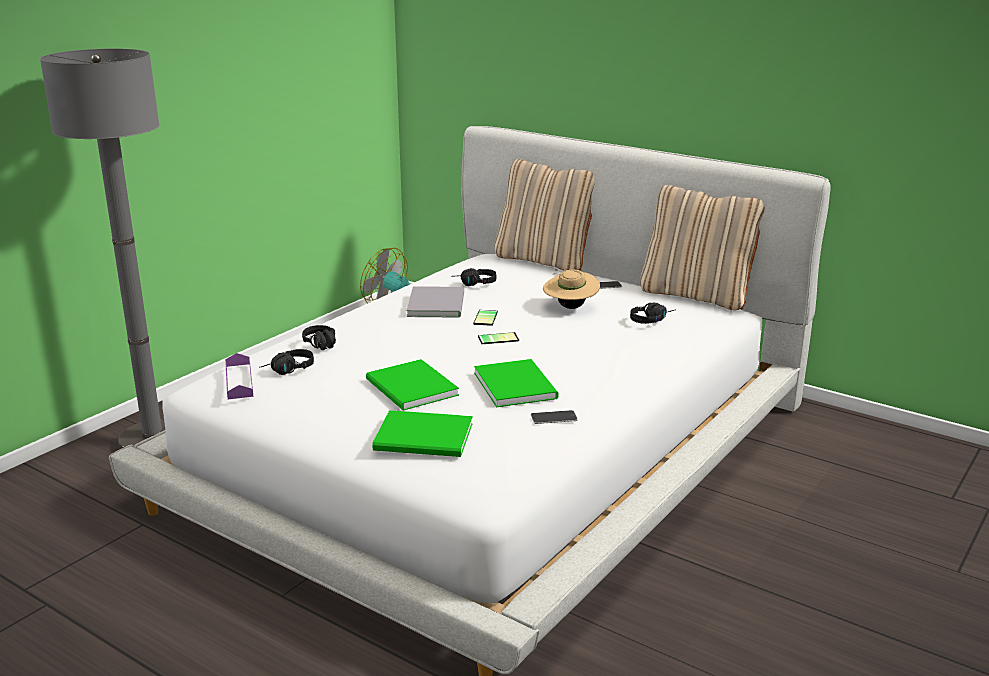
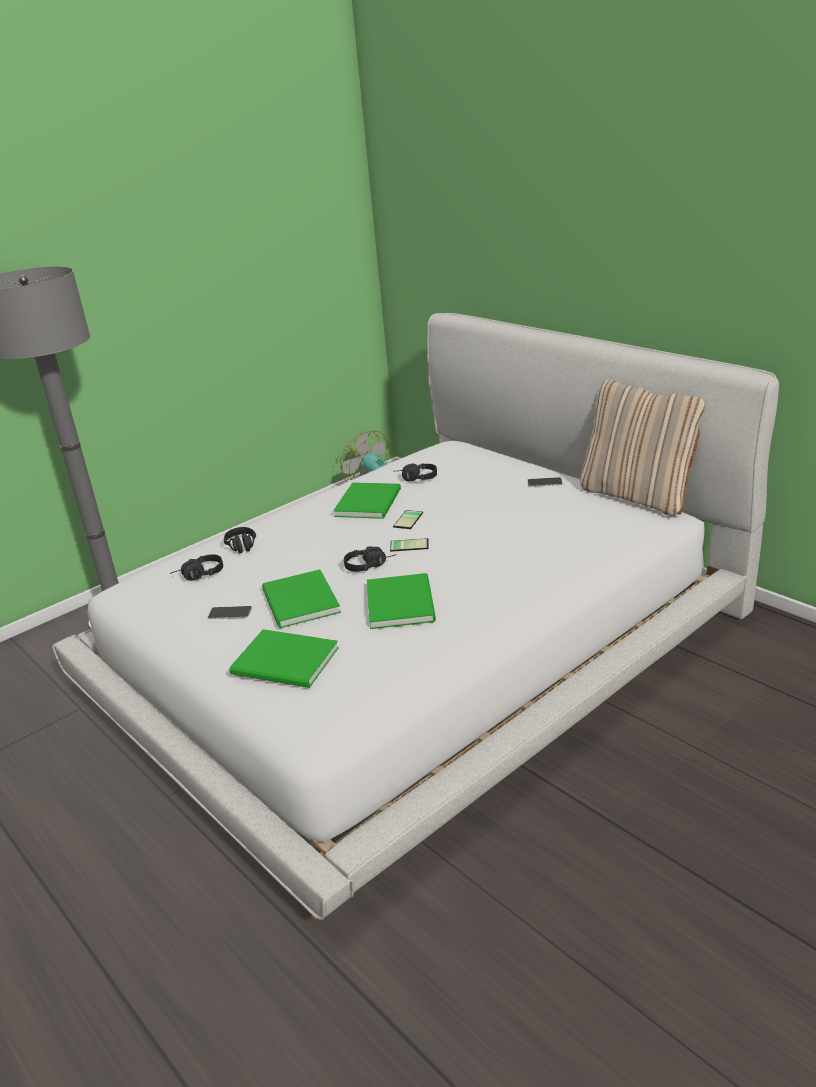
camera: 15 degrees right, 5 degrees up
(239, 381) = (151, 585): purple tray -> none
(438, 304) = (370, 502): grey book -> green book
(545, 261) = (499, 451): beige pillow -> none
(554, 417) = (422, 644): phone -> phone (230, 613)
(570, 307) = (498, 508): beige hat -> none
(652, 320) = (575, 527): black headphones -> black headphones (370, 565)

